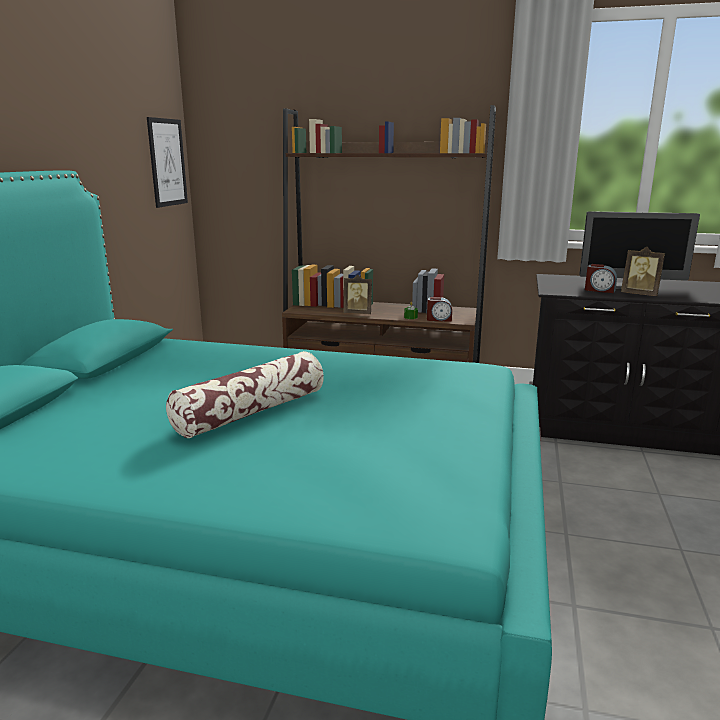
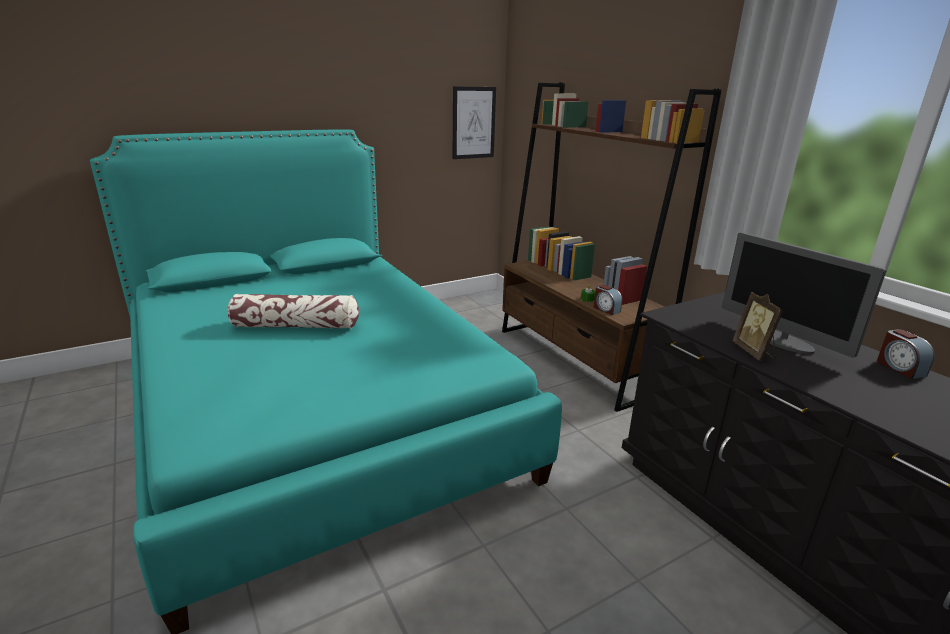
camera: 45 degrees right, 5 degrees up
(358, 313) = (554, 282): picture frame -> none
(599, 290) = (723, 331): alarm clock -> alarm clock (899, 368)

